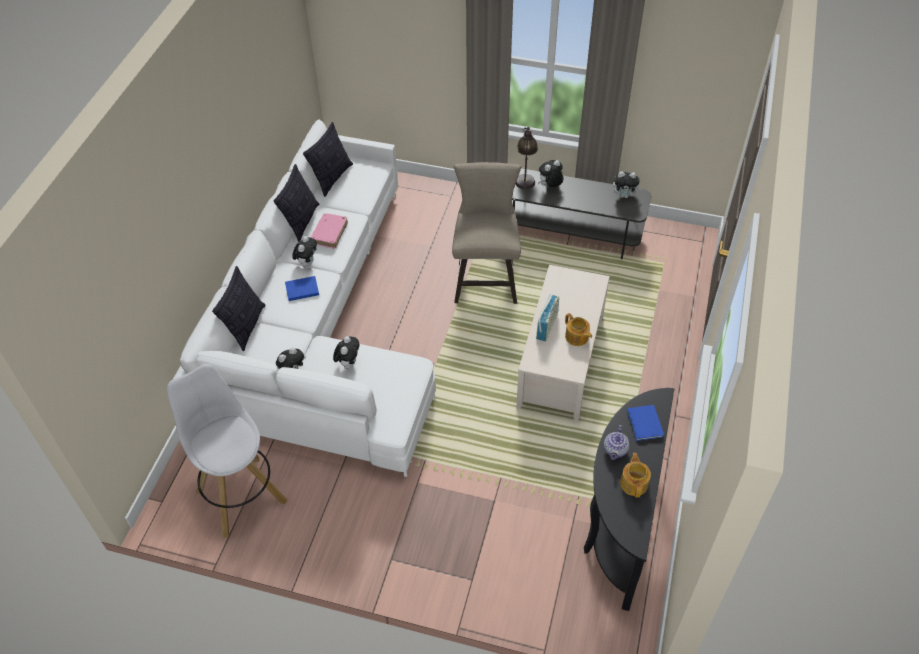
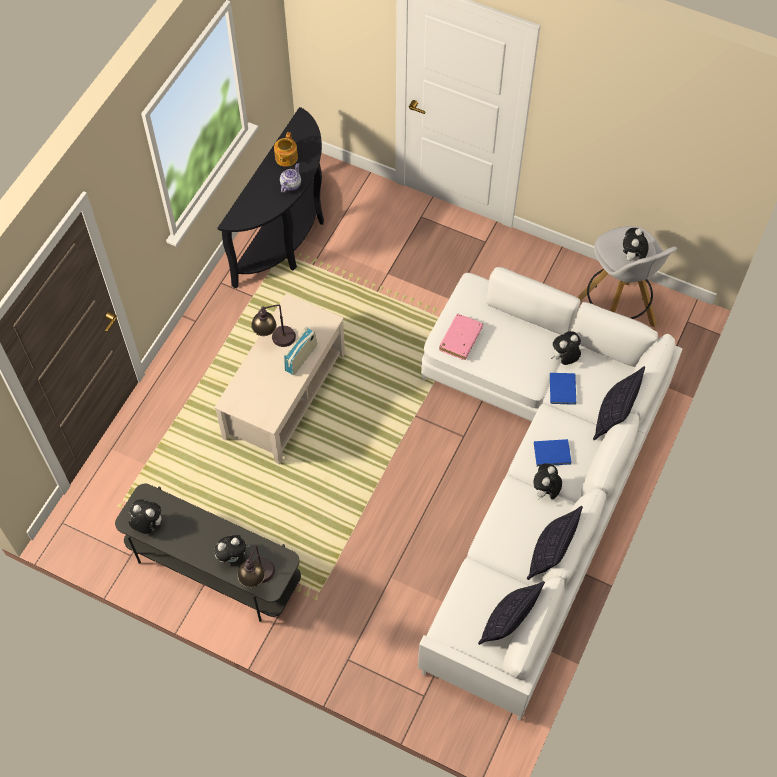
camera: 170 degrees left, 10 degrees up
(329, 234) = (516, 528): pink book -> pink book (460, 339)
(348, 363) = (508, 356): plush toy -> plush toy (632, 257)
(485, 278) = (335, 515): beige stool -> none
(577, 337) = (275, 340): teapot -> table lamp
(644, 425) = (258, 200): blue book -> blue book (563, 388)

